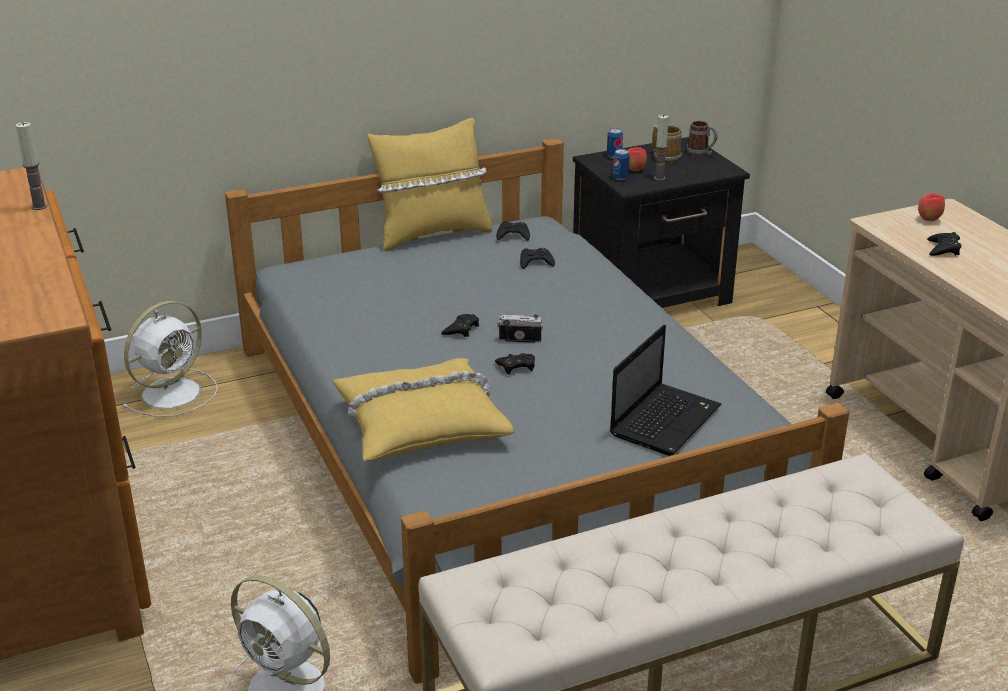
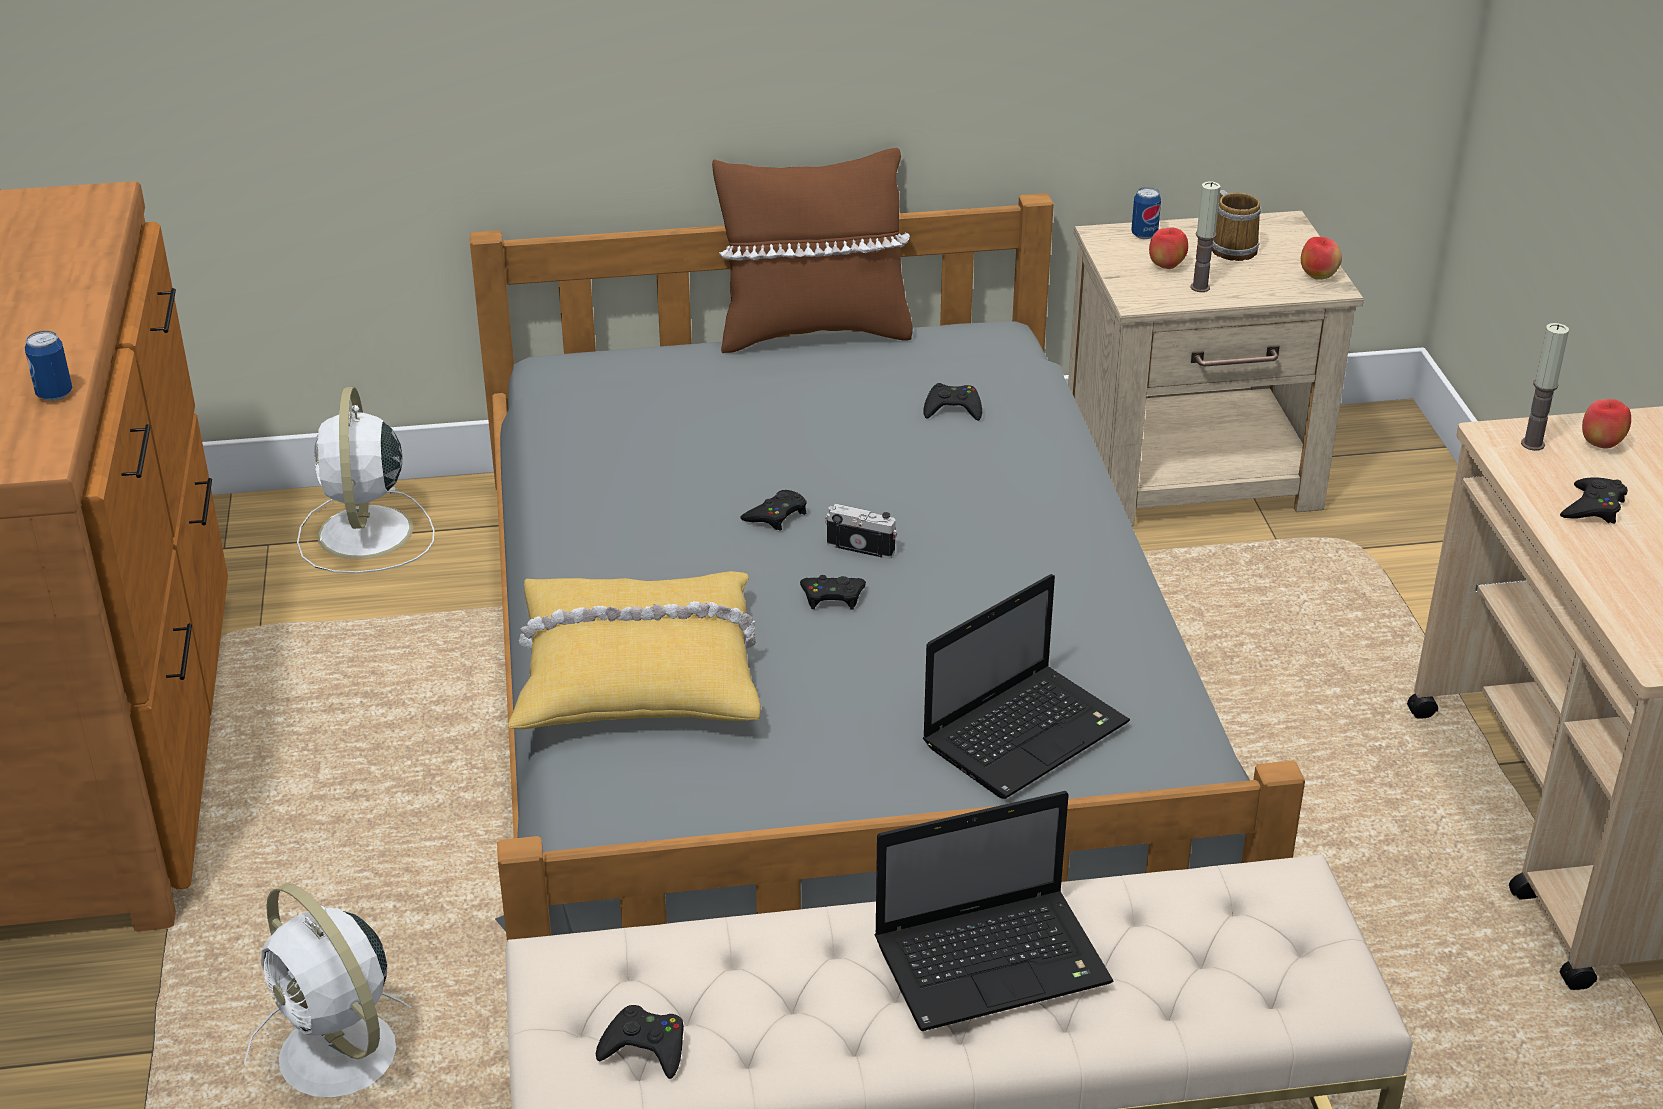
camera: 15 degrees right, 5 degrees up
(39, 206) = (105, 257): candle -> candle (1532, 444)
(173, 392) = (365, 535): white fan -> white fan turned 120 degrees clockwise
(432, 234) = (813, 332): yellow pillow -> brown pillow
(513, 235) = (940, 353): black game controller -> black game controller (645, 1048)
(620, 178) = (1133, 278): can -> can (54, 394)
(653, 293) = (1195, 472): black nightstand -> beige nightstand
(701, 153) = (1299, 247): mug -> none
(719, 536) = (995, 961): none -> laptop
(720, 166) = (1318, 276): none -> apple

